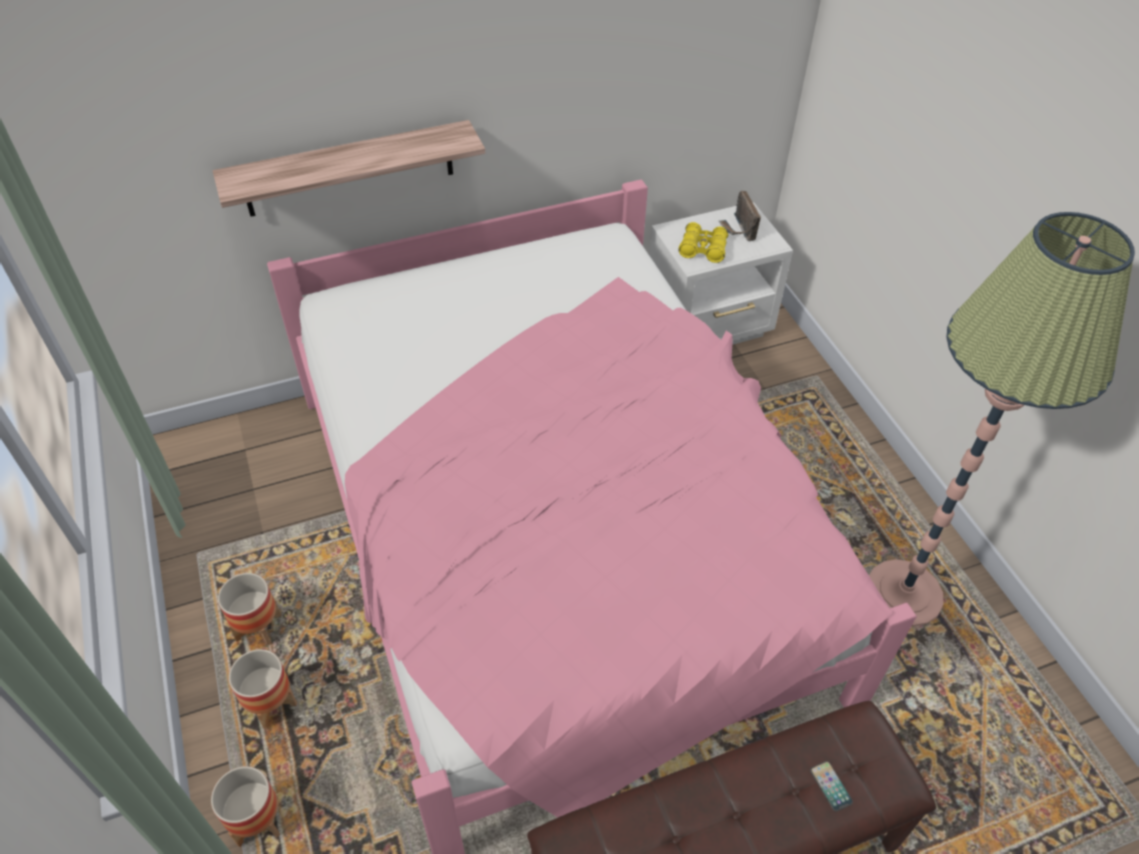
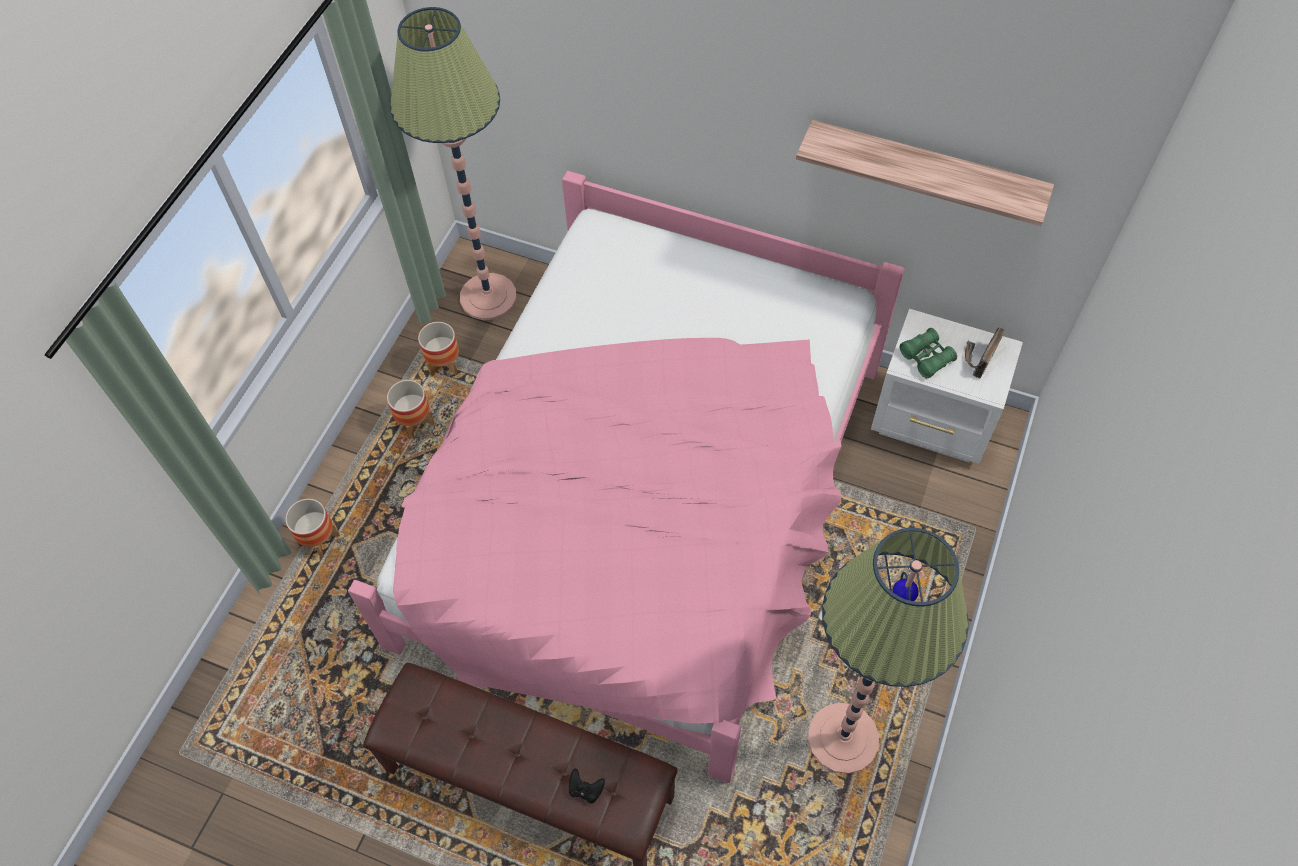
camera: 45 degrees right, 10 degrees up
(227, 469) = (488, 297): none -> floor lamp
(271, 704) = (382, 477): planter -> planter (445, 365)
(349, 169) = (645, 137): shelf -> shelf (925, 170)
(703, 249) = (926, 358): yellow binoculars -> green binoculars
(830, 786) = (586, 789): phone -> black game controller

